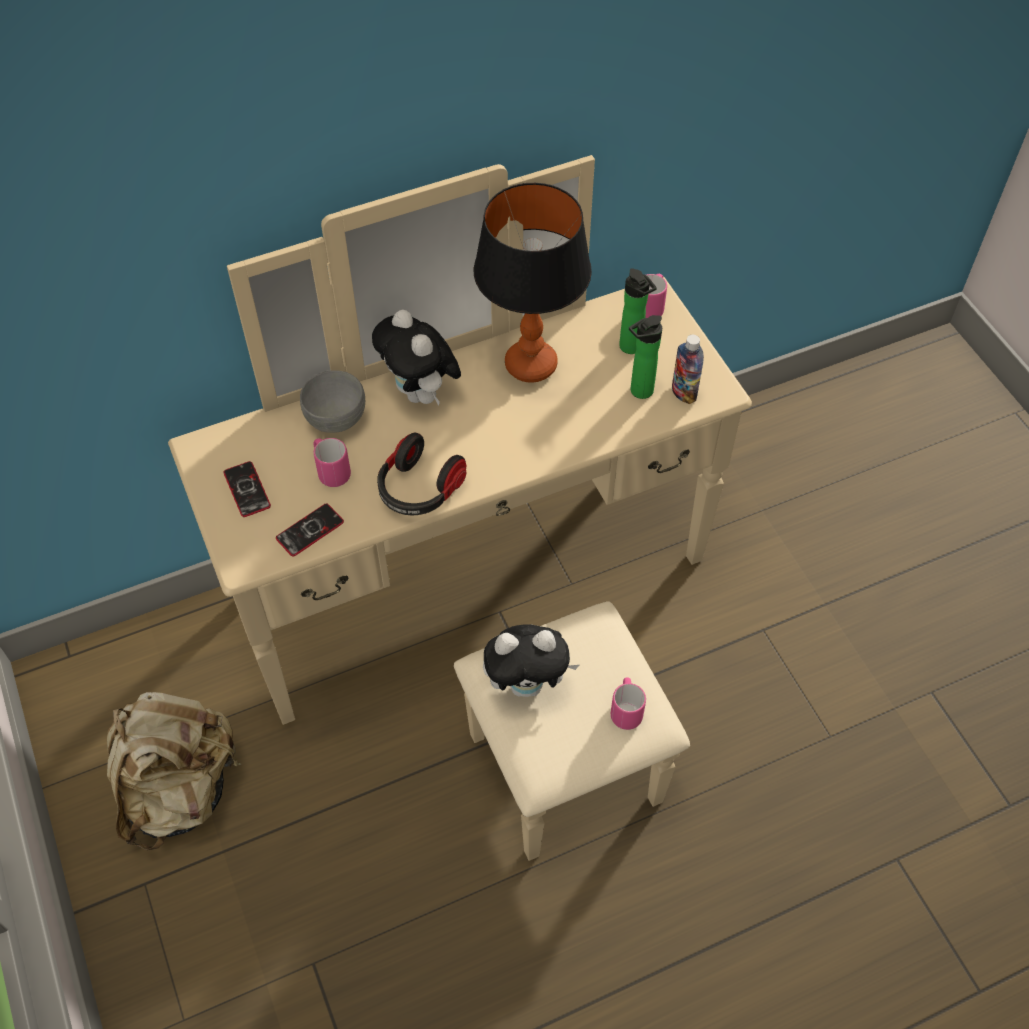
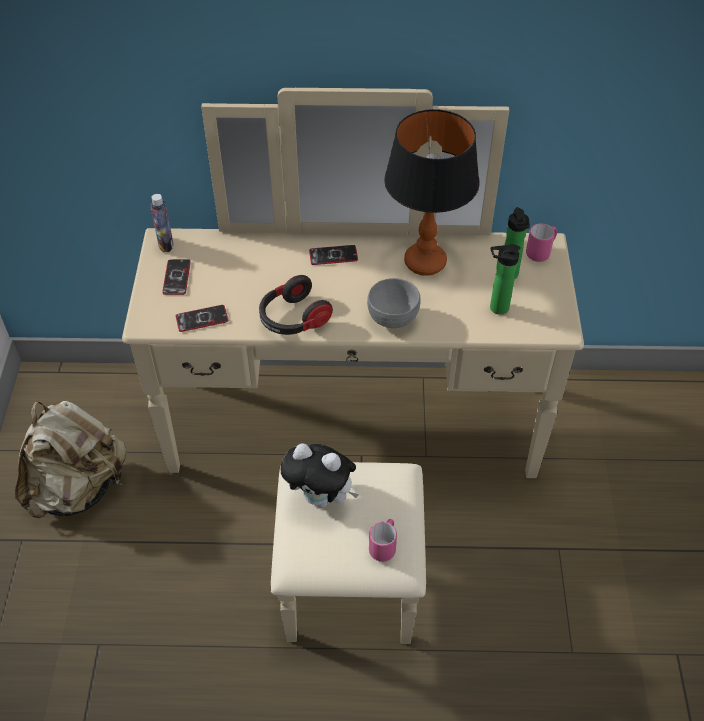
camera: 25 degrees right, 5 degrees down
(331, 471) = (240, 285): pink mug -> none
(337, 419) = (264, 253): grey bowl -> grey bowl (393, 319)
(421, 394) = (333, 256): plush toy -> phone
(683, 393) = (531, 321): bottle -> bottle (166, 244)

